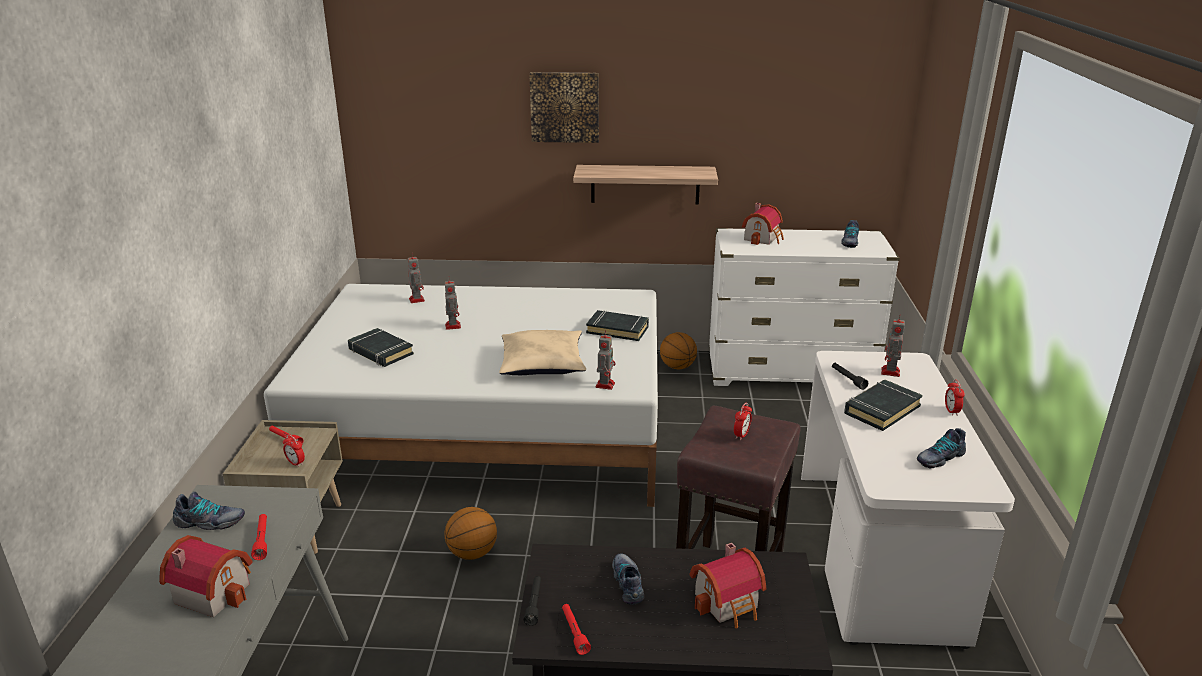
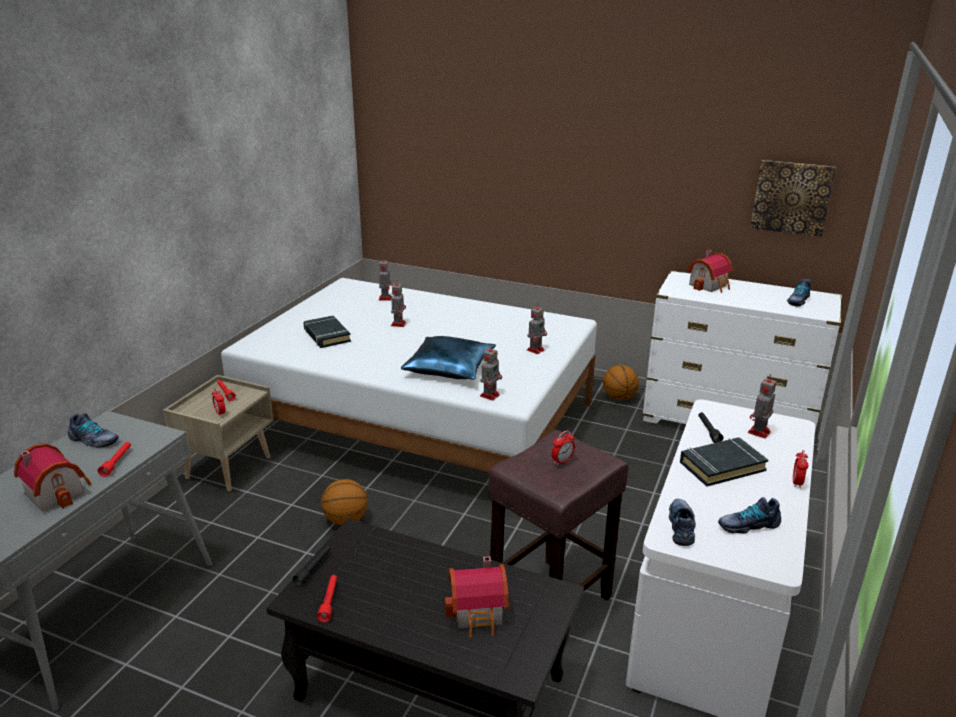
camera: 20 degrees right, 0 degrees up
(542, 363) = (449, 367): beige pillow -> blue pillow
(565, 107) = (539, 141): picture -> picture (792, 197)
(617, 329) = (536, 350): black book -> toy robot
(628, 583) = (403, 572): shoe -> shoe (682, 526)
(645, 184) = (607, 220): shelf -> none

